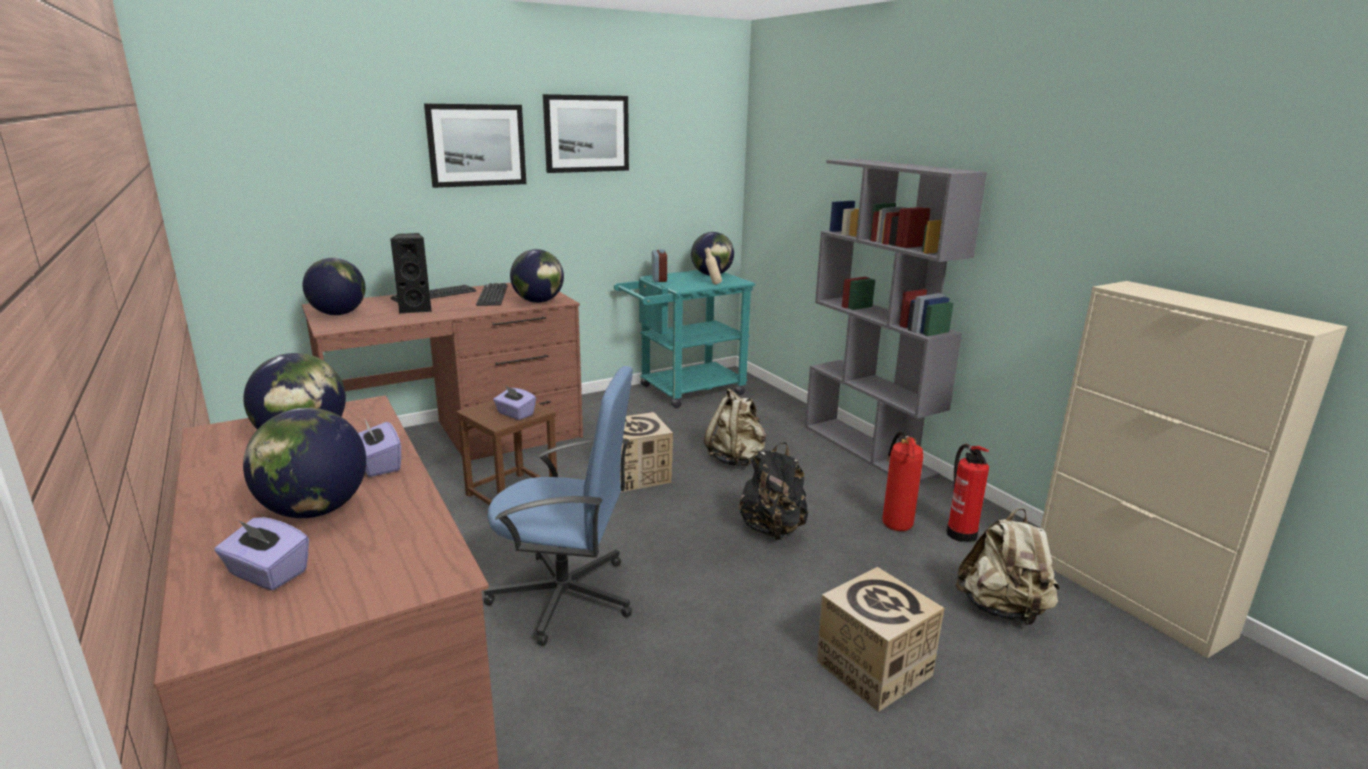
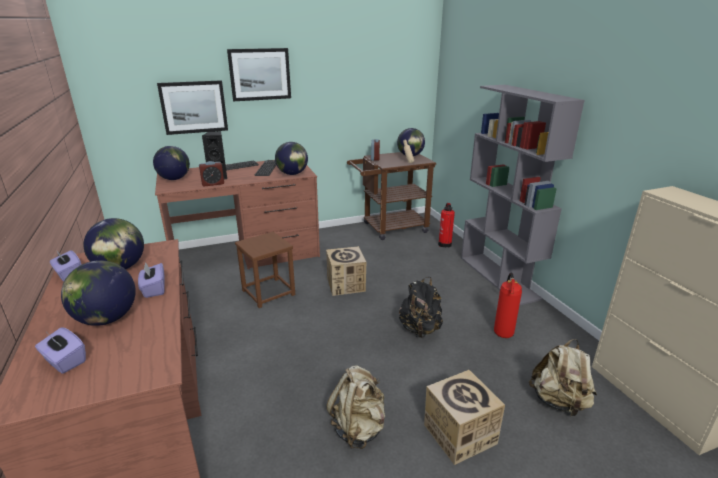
camera: 10 degrees right, 5 degrees up
(410, 318) = (213, 184): none -> alarm clock
(515, 414) = (268, 246): purple tissue box -> purple tissue box (69, 275)
(566, 596) = (282, 363): blue office chair -> none
(586, 133) = (330, 65): picture -> picture (194, 107)
(684, 391) = (389, 228): turquoise cart -> brown cart
(736, 459) = (410, 278): beige backpack -> beige backpack (358, 428)
(960, 532) = (545, 342): fire extinguisher -> fire extinguisher (445, 244)

